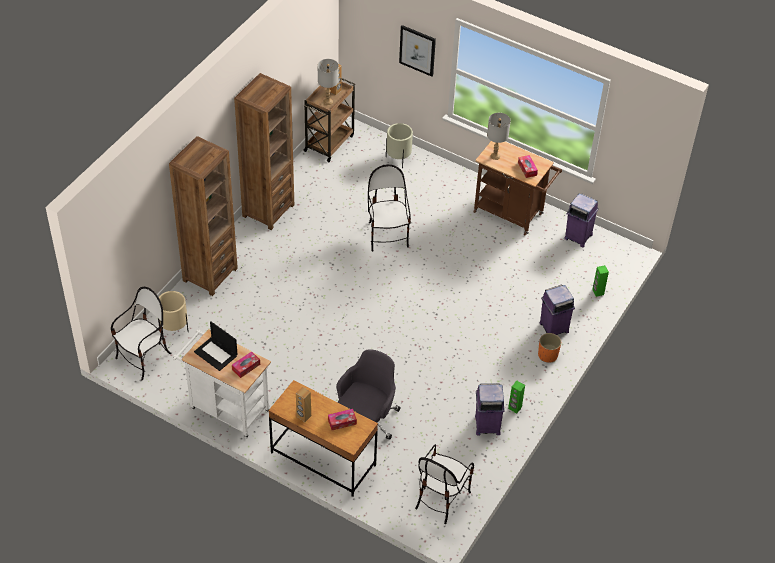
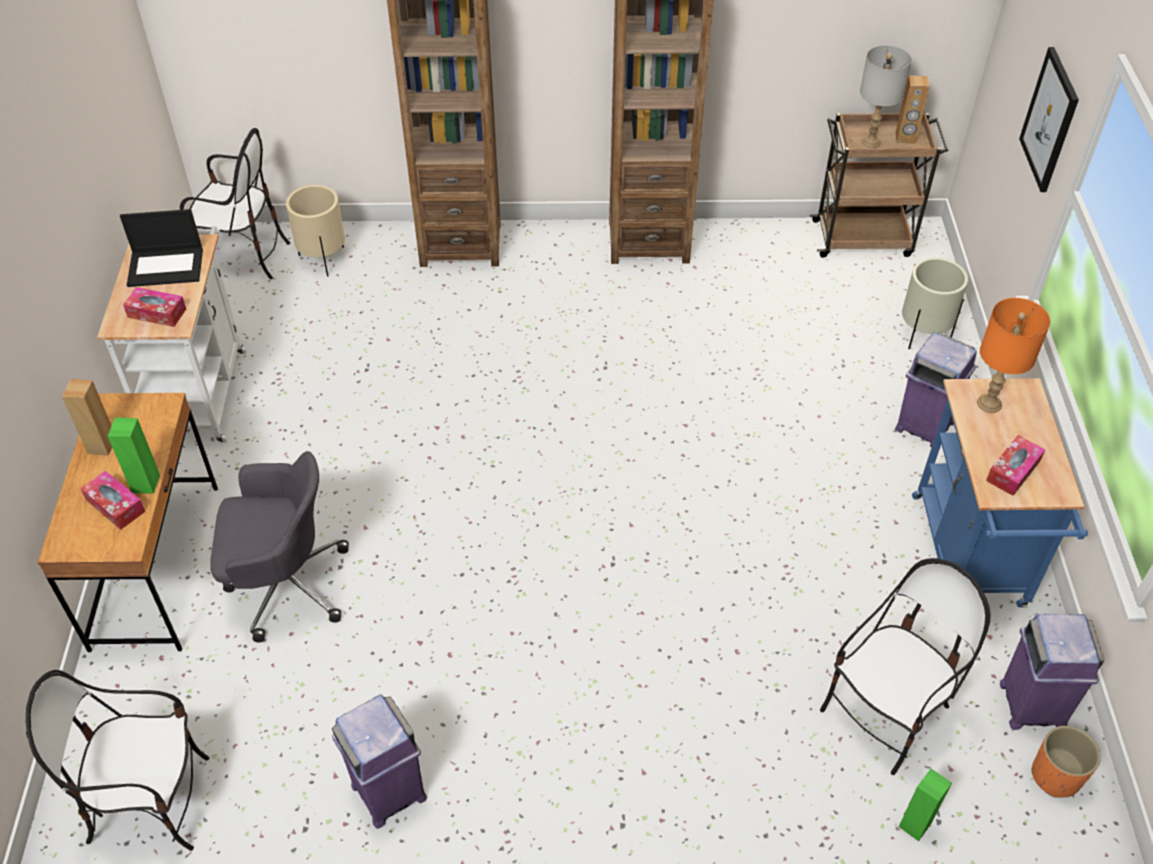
camera: 60 degrees right, 0 degrees up
(216, 354) = (166, 266): laptop -> laptop turned 105 degrees counterclockwise
(387, 235) = (735, 404): chair -> chair (887, 714)
(495, 156) = (989, 404): grey table lamp -> orange table lamp
(512, 214) = (971, 559): brown cart -> blue cart
(514, 408) = (467, 821): green speaker -> green speaker (145, 483)
(548, 355) = (656, 813): orange planter -> orange planter (1055, 776)
(553, 328) = (740, 785): purple trash can -> purple trash can (924, 425)

